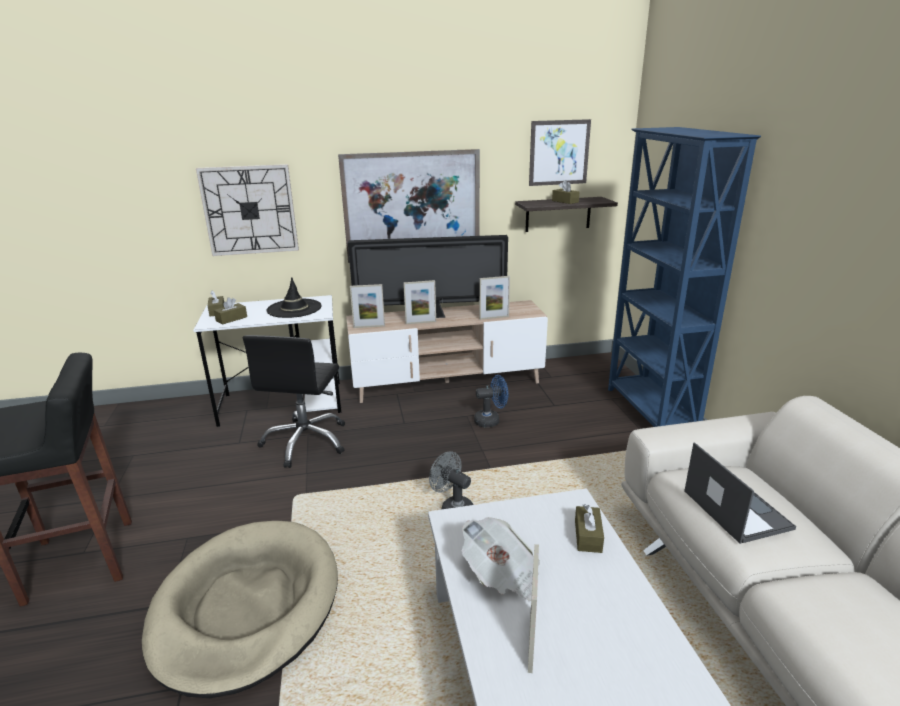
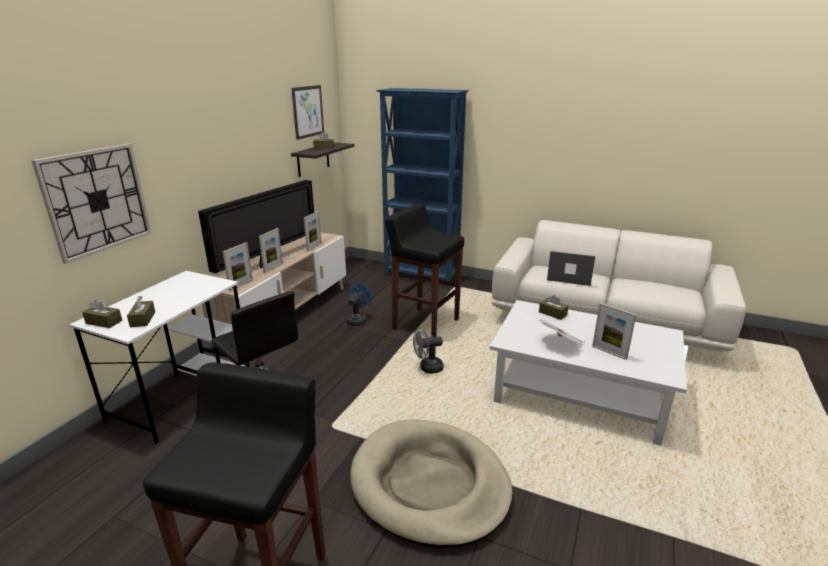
camera: 55 degrees left, 0 degrees up
(294, 308) = (183, 290): black hat -> none
(412, 206) = (230, 169): picture -> none
(542, 465) = (425, 324): none -> black stool

